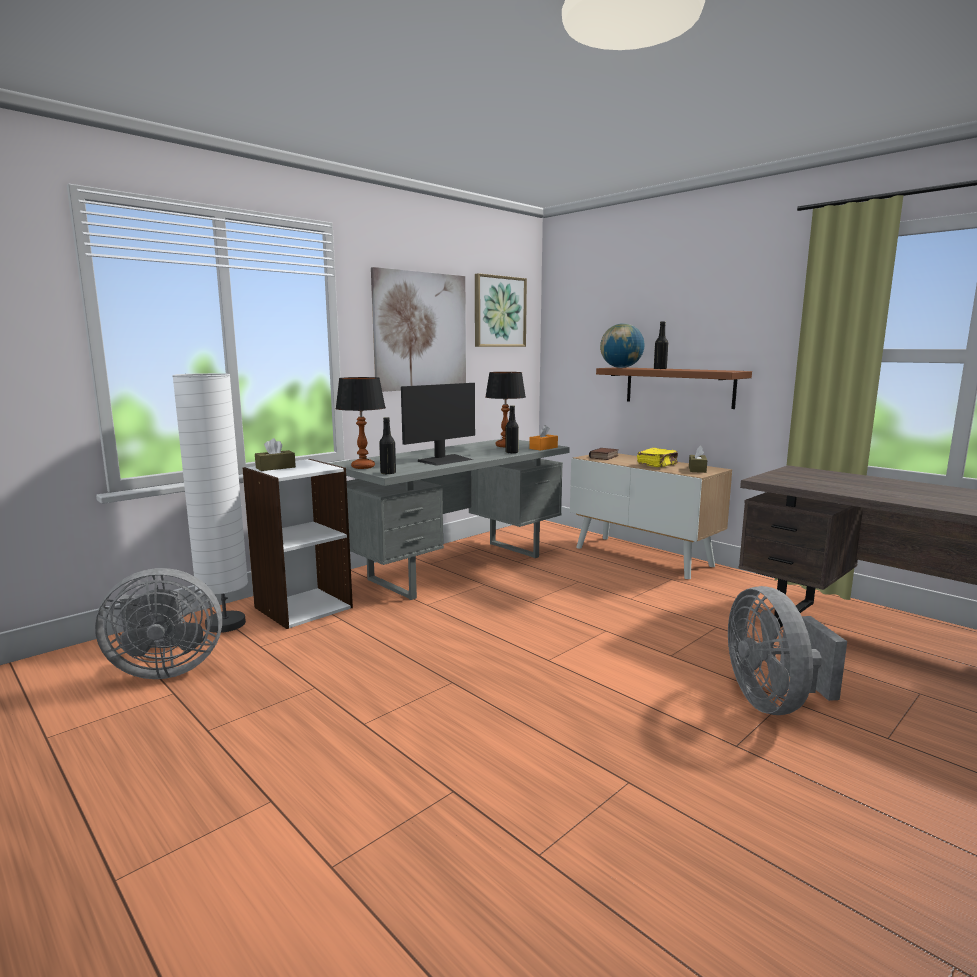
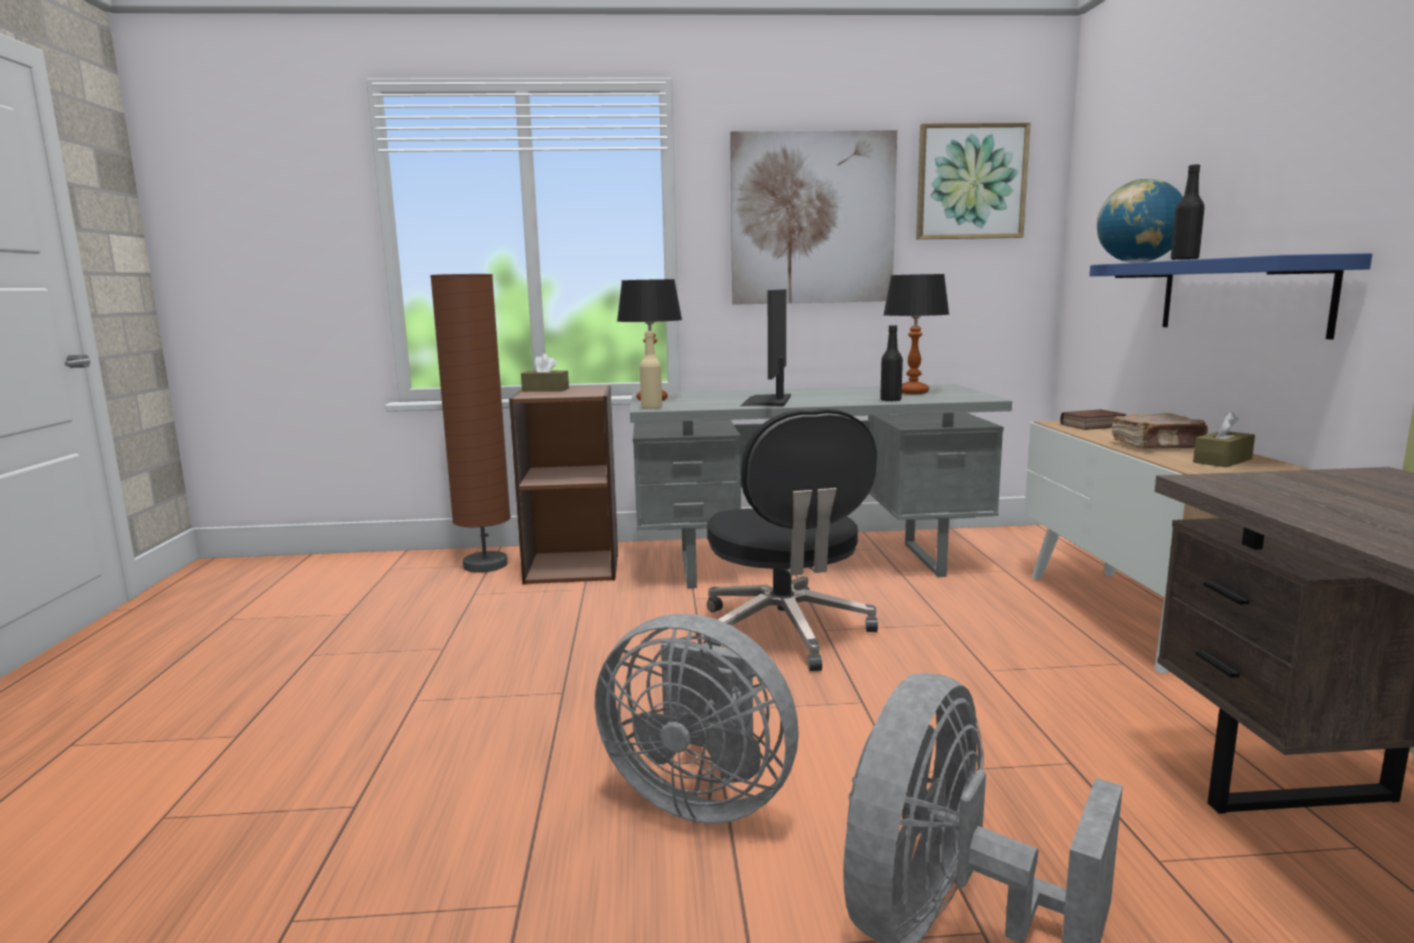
camera: 40 degrees right, 0 degrees up
(165, 669) = (379, 591): grey fan -> grey fan (700, 795)
(225, 624) = (485, 565): white floor lamp -> brown floor lamp
(303, 607) = (573, 567): white bookcase -> brown bookcase
(388, 473) = (651, 408): black bottle -> beige bottle
(445, 460) = (768, 401): monitor -> monitor turned 105 degrees clockwise
(512, 609) = (785, 633): none -> black office chair
(543, 448) = (961, 399): orange tissue box -> none
(657, 465) = (1158, 446): yellow book -> brown book
(678, 387) = (1241, 296): brown shelf -> blue shelf

